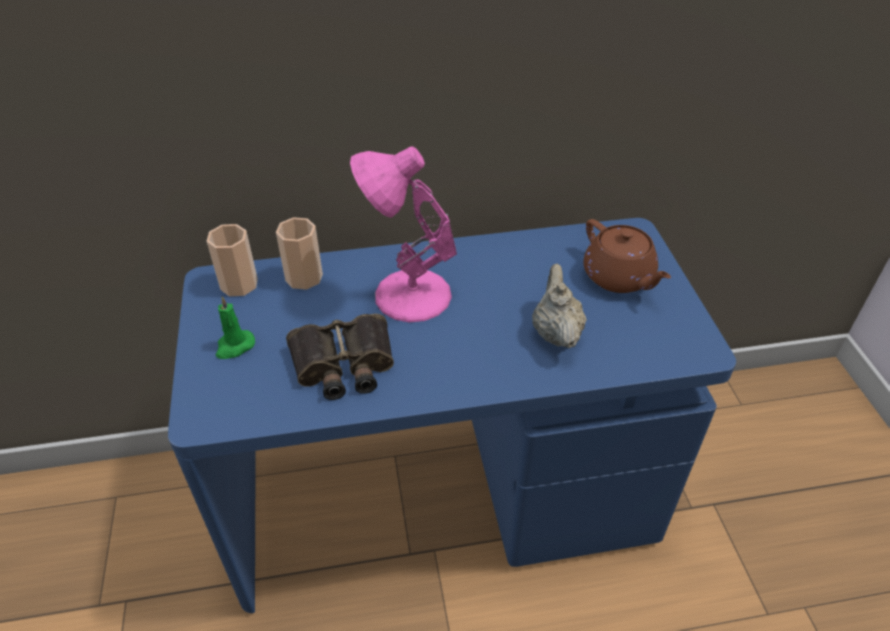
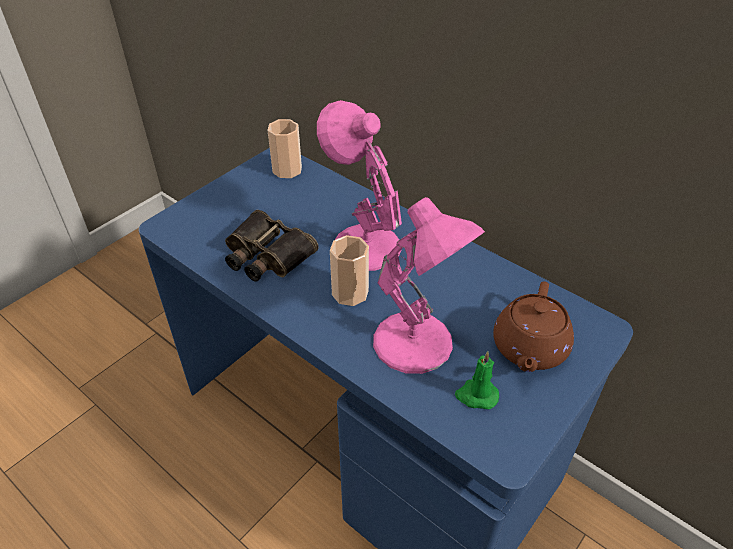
camera: 50 degrees right, 0 degrees up
(234, 346) = (234, 201): green candle -> green candle (476, 395)
(304, 277) = (324, 190): cup -> cup (350, 293)
(555, 332) = (416, 344): beige teapot -> pink table lamp

